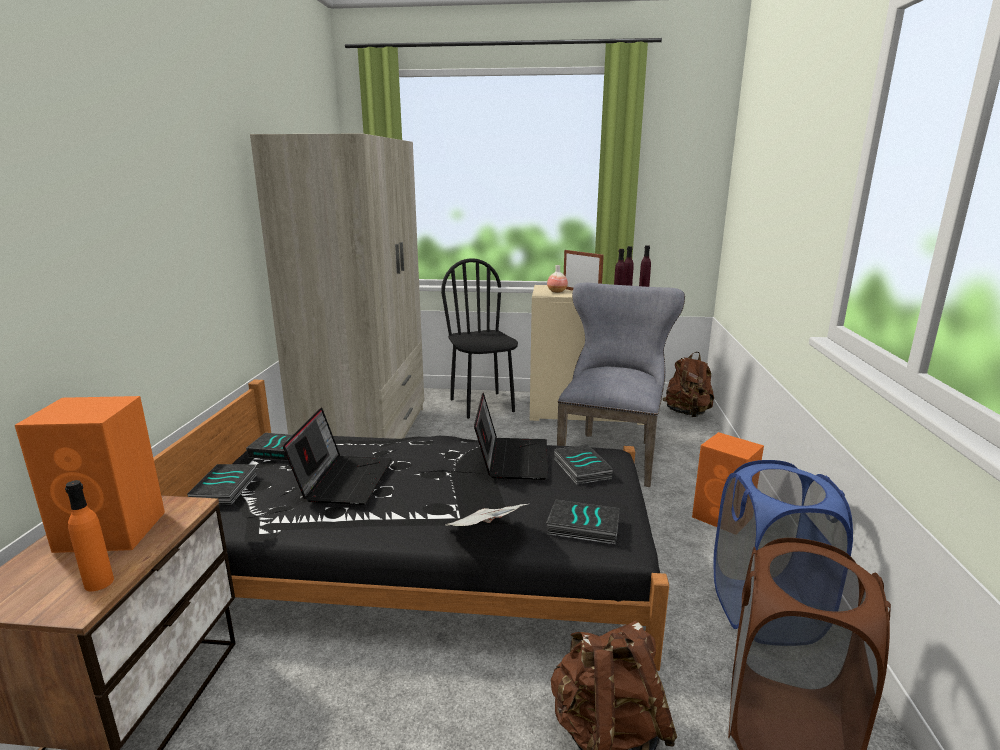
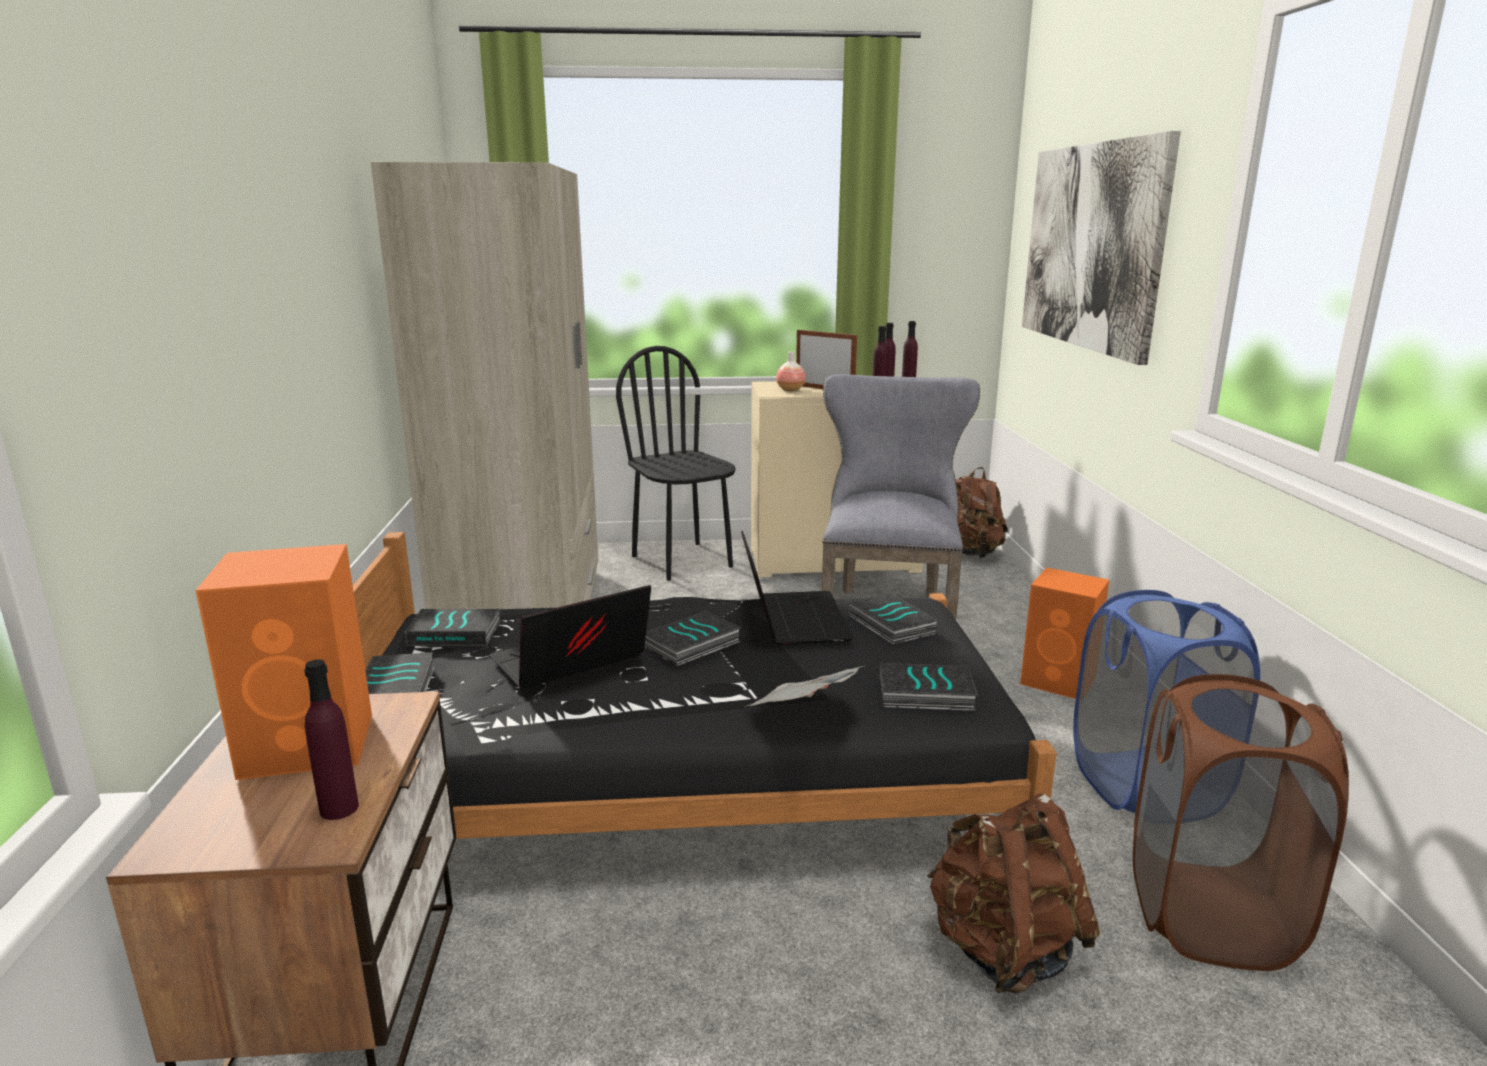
camera: 10 degrees left, 0 degrees up
(99, 583) = (339, 808): orange bottle -> purple bottle
(343, 479) = (569, 663): laptop -> laptop turned 120 degrees counterclockwise
(432, 473) = (692, 645): none -> book
(773, 193) = (1091, 246): none -> picture

